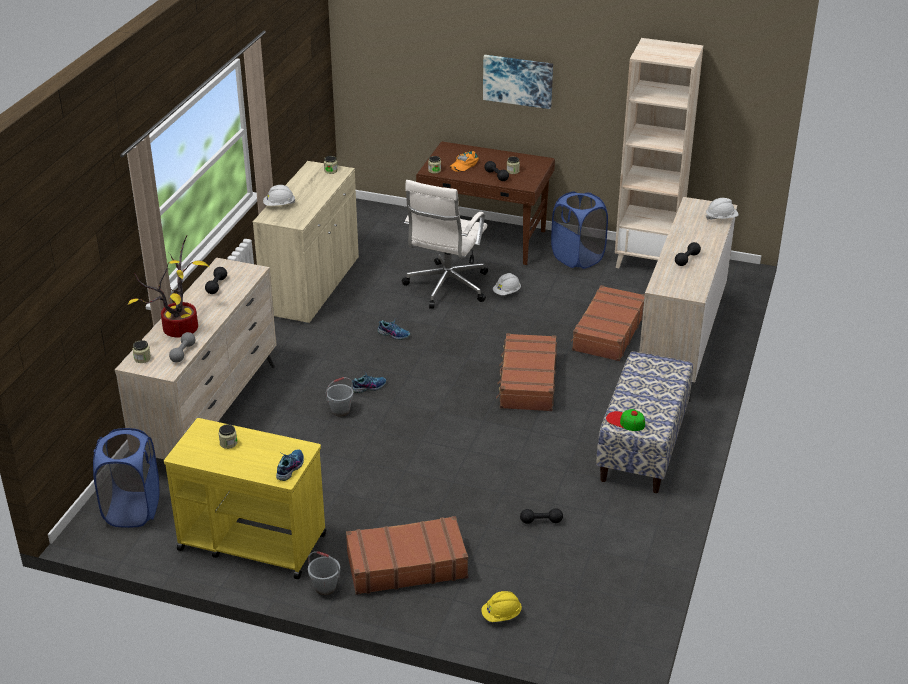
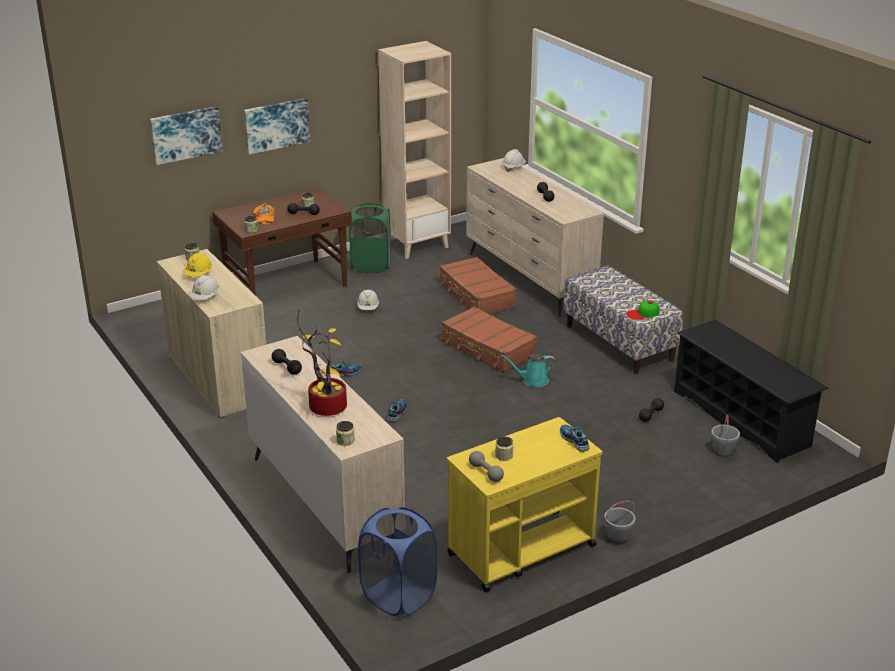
camera: 50 degrees left, 5 degrees down
(183, 353) = (367, 419): grey dumbbell -> grey dumbbell (486, 472)
(340, 411) = (409, 438): grey bucket -> grey bucket (723, 451)
(406, 565) = (634, 490): brown suitcase -> none
(424, 59) = (185, 134): none -> picture
(446, 287) = (321, 327): white office chair -> none
(501, 615) = (732, 475): yellow hard hat -> yellow hard hat (199, 274)
(509, 429) = (532, 380): none -> turquoise watering can
(577, 258) = (371, 265): blue laundry basket -> green laundry basket
(608, 580) = (741, 418): none -> black shoe rack

